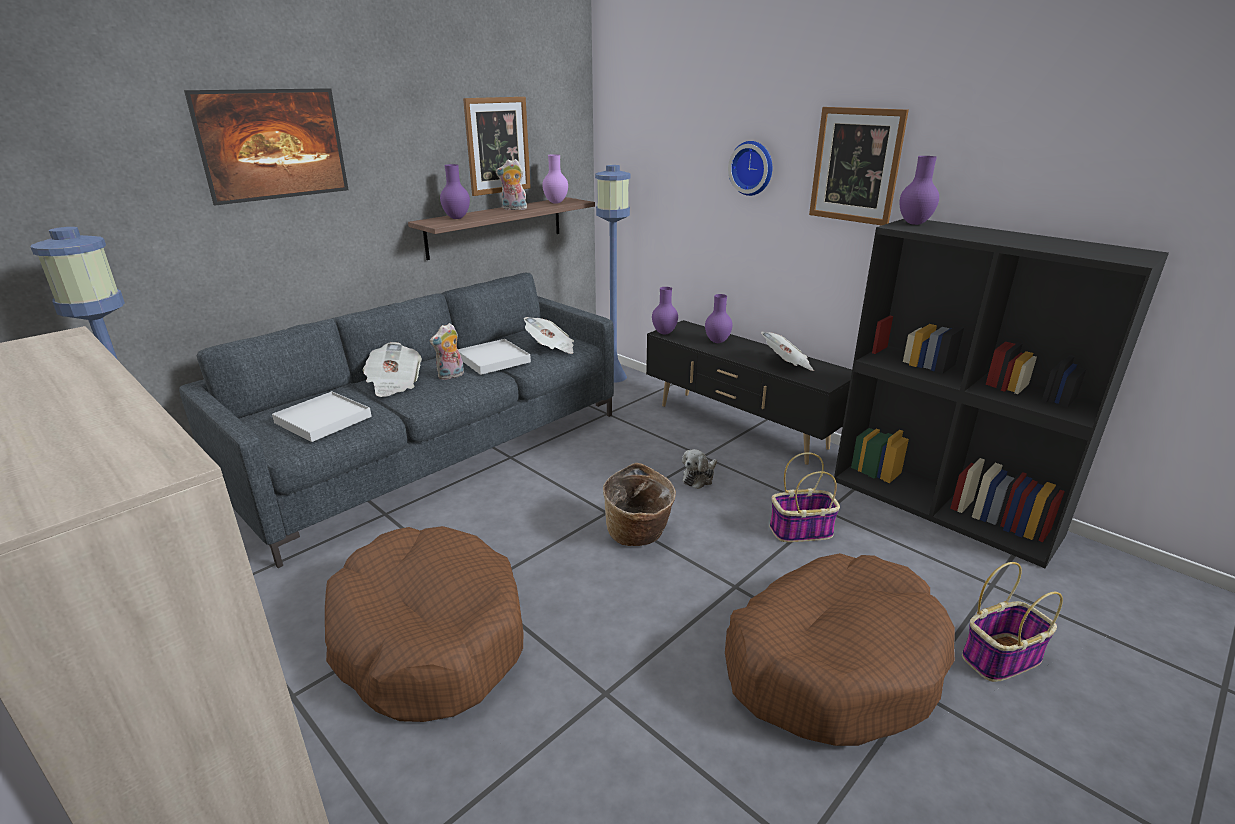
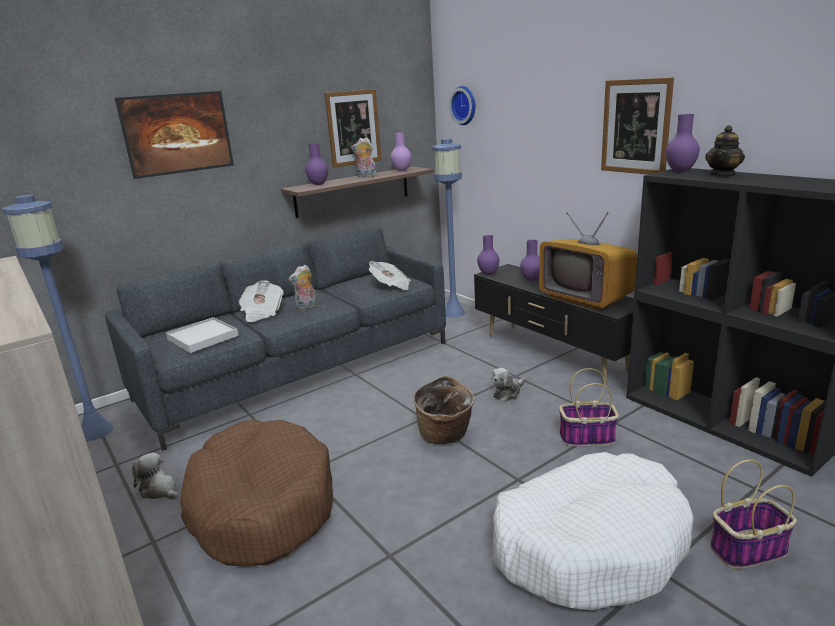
camera: 10 degrees right, 5 degrees down
(285, 623) = (159, 490): none -> plush toy
(493, 359) = (342, 295): white tray -> none
(752, 168) = (555, 134): wall clock -> wall clock (465, 105)
(786, 364) = (586, 297): newspaper -> television
(832, 663) = (589, 544): brown dog bed -> white dog bed
(966, 230) = (723, 175): none -> teapot

